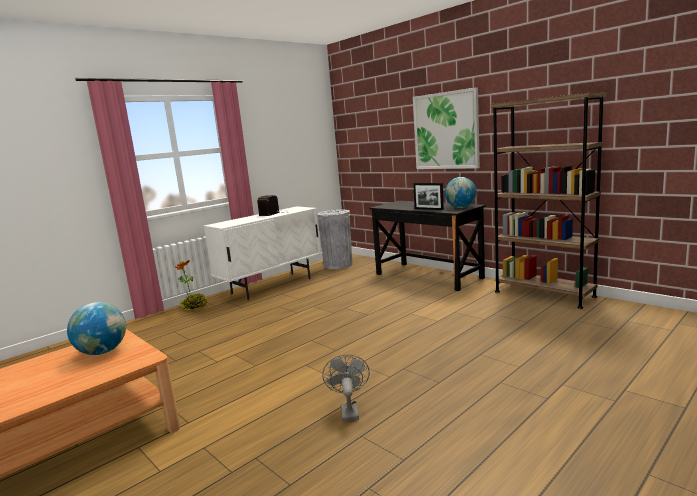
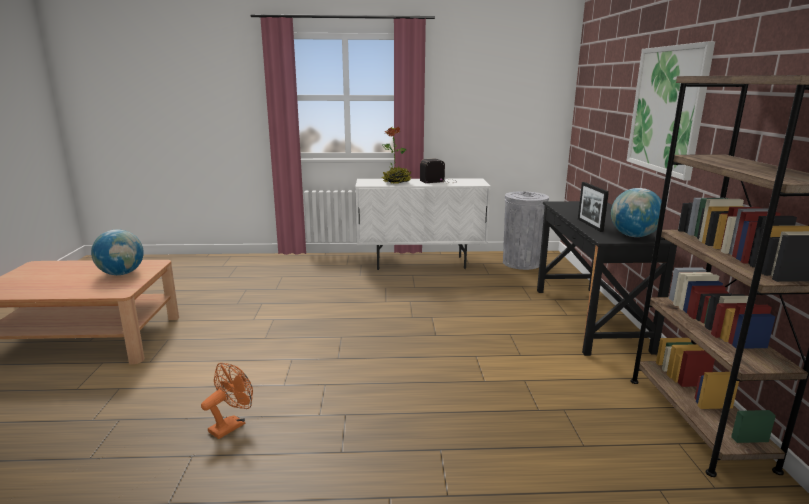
camera: 40 degrees right, 5 degrees up
(194, 307) = (331, 260): potted plant -> potted plant (396, 182)
(349, 410) = (231, 425): grey fan -> orange fan

